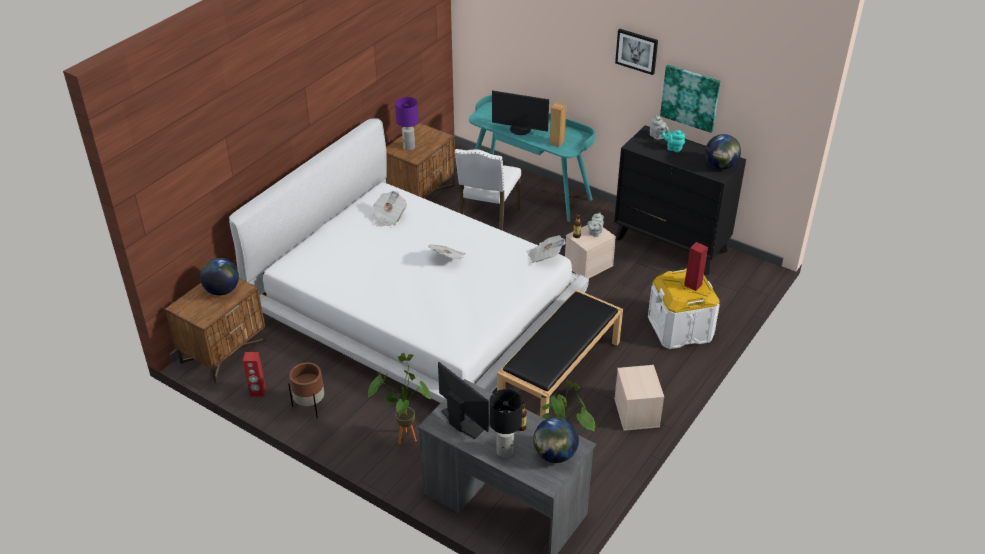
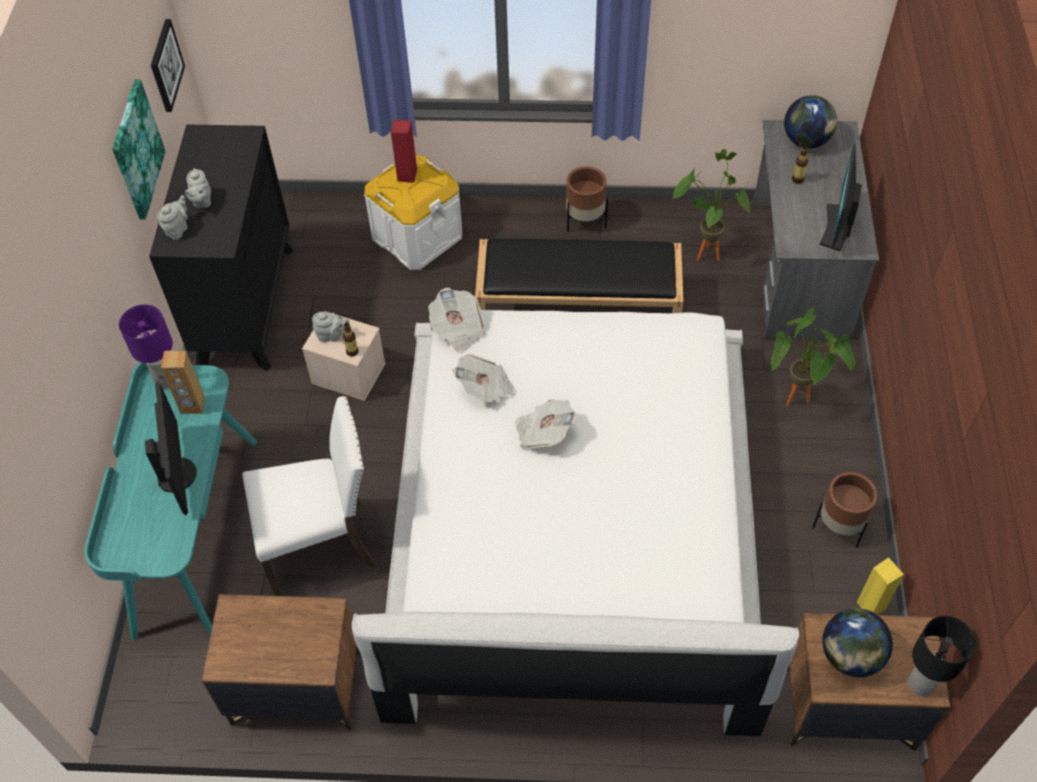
camera: 120 degrees left, 15 degrees up
(257, 392) = (871, 605): red speaker -> yellow speaker
(388, 217) = (499, 569): newspaper -> newspaper (486, 388)
(409, 147) = (298, 644): purple table lamp -> purple table lamp (166, 379)
(505, 451) = (838, 177): black table lamp -> black table lamp (919, 683)
(637, 51) = (94, 189): picture -> picture (165, 65)
(637, 413) = (585, 221): beige storage box -> brown planter
(673, 148) = (202, 202): turquoise teapot -> grey teapot
(720, 166) = (221, 141): globe -> none

